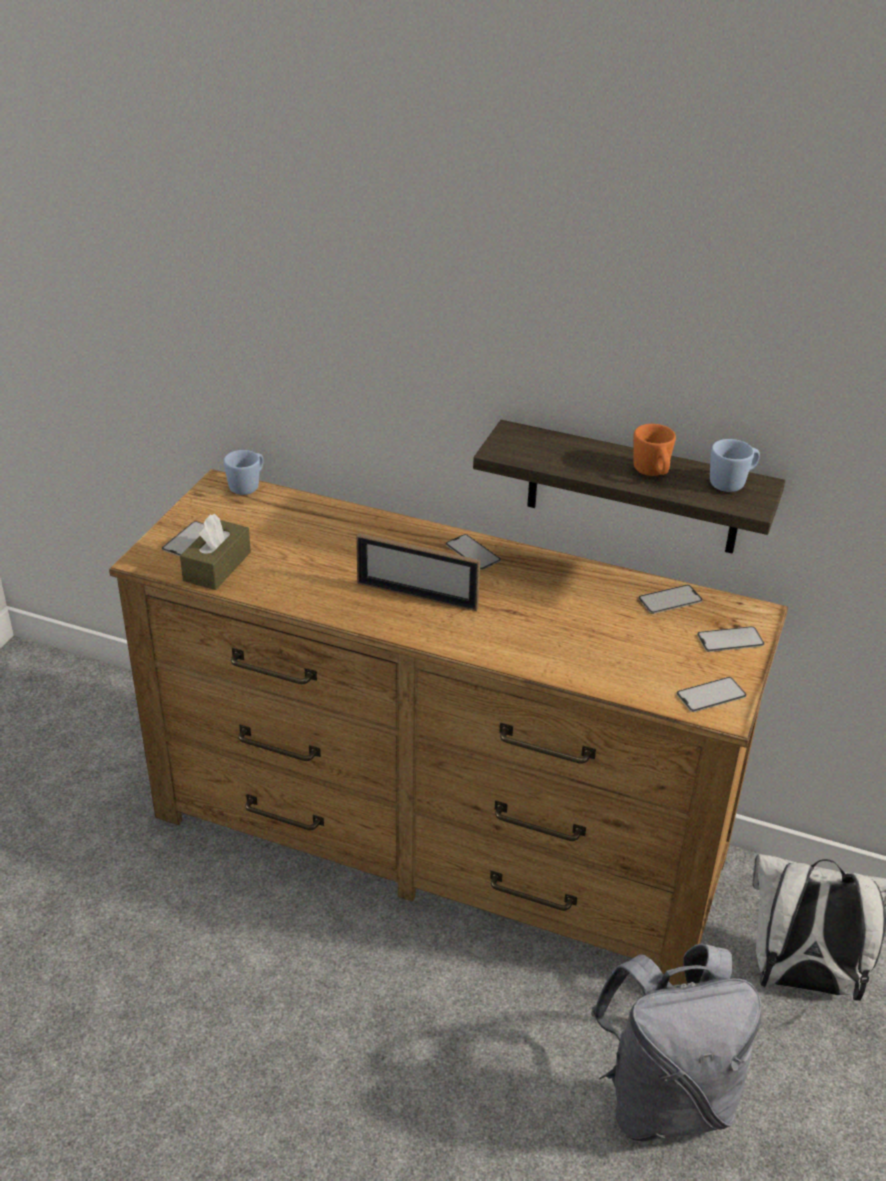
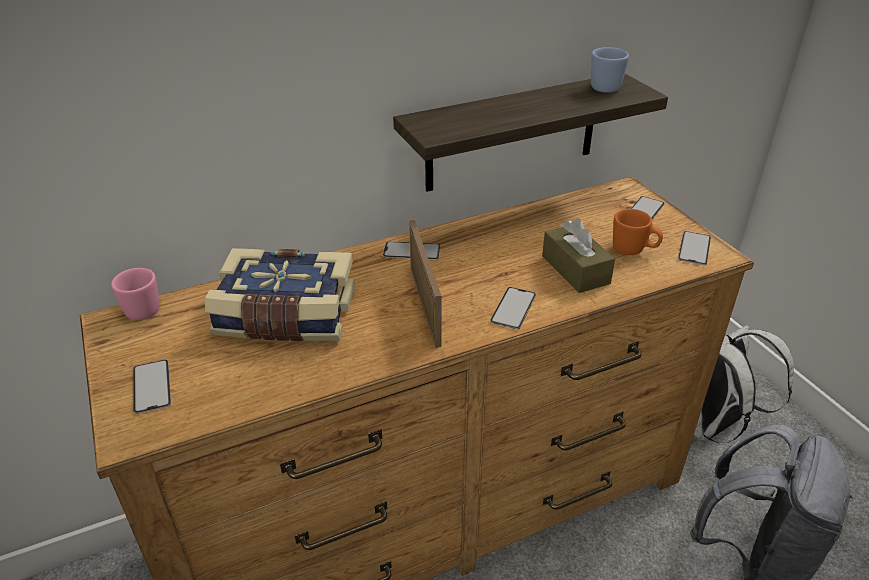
camera: 45 degrees left, 0 degrees up
(217, 566) = (218, 392): brown tissue box -> brown tissue box (575, 270)
(248, 486) = (143, 307): blue mug -> pink mug
(319, 545) = (286, 316): none -> book
(417, 595) = (424, 305): picture frame -> picture frame turned 75 degrees counterclockwise
(653, 473) = (554, 101): orange mug -> orange mug (633, 250)
(670, 600) = (575, 208): phone -> phone (513, 308)

